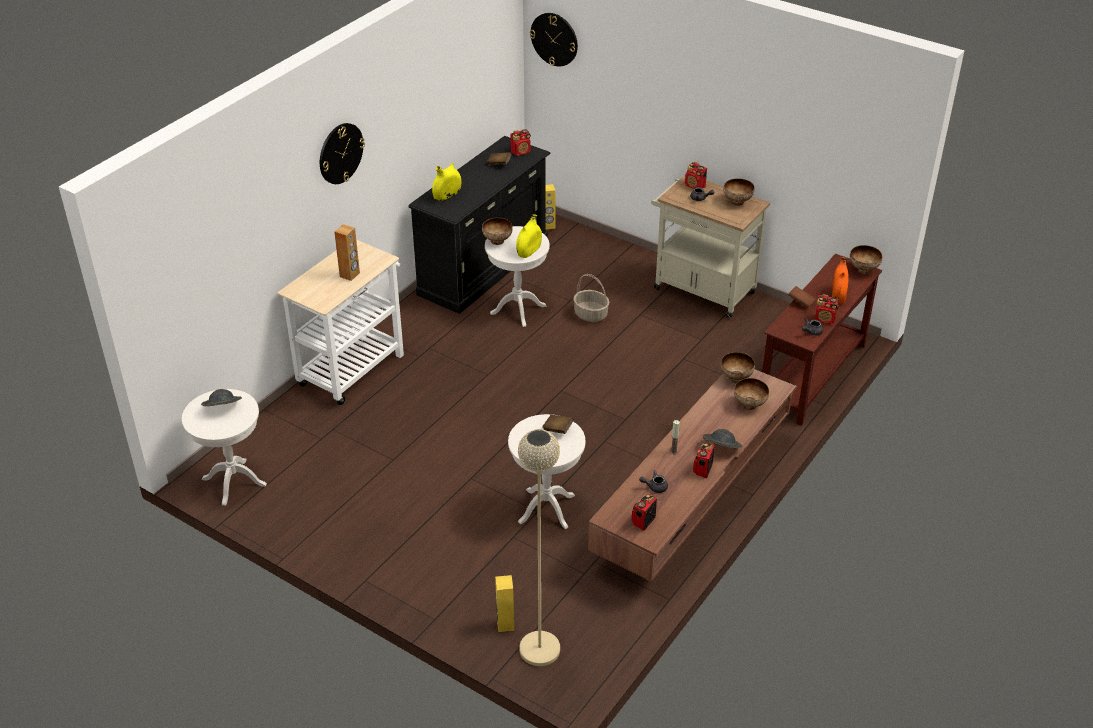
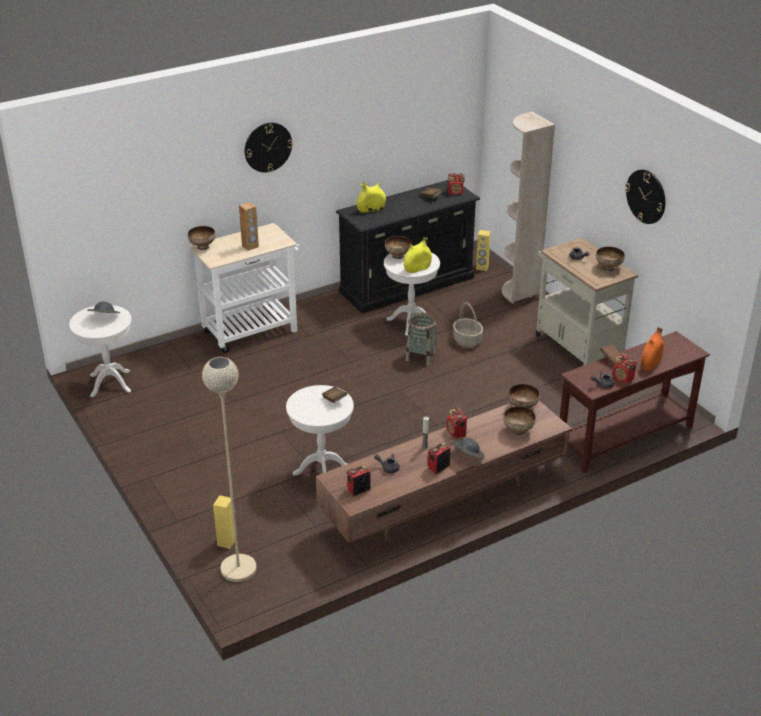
camera: 25 degrees right, 5 degrees down
(554, 39) = (503, 102): wall clock -> wall clock (646, 196)
(556, 346) = (421, 356): none -> basket
(604, 248) = (516, 294): none -> beige bookcase
(695, 186) = (581, 248): radio -> radio (456, 433)
(863, 269) = (691, 349): bowl -> bowl (202, 246)

